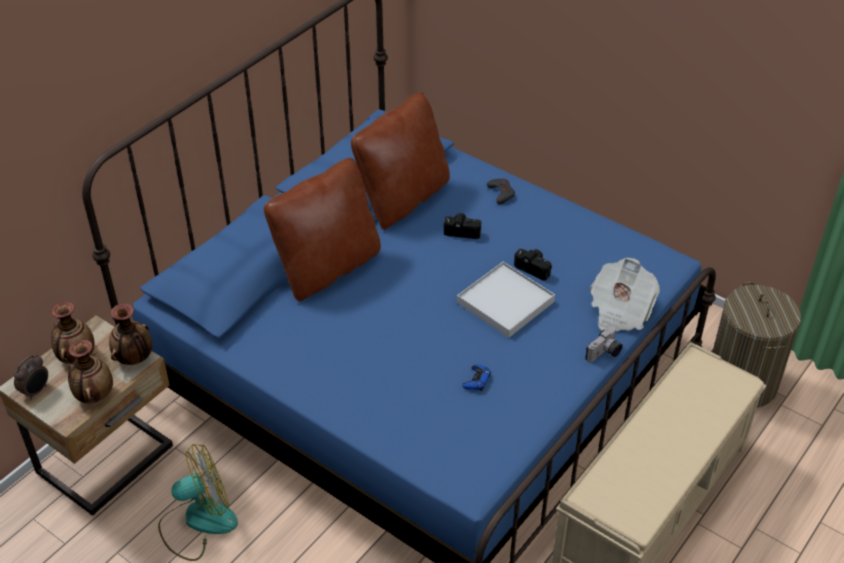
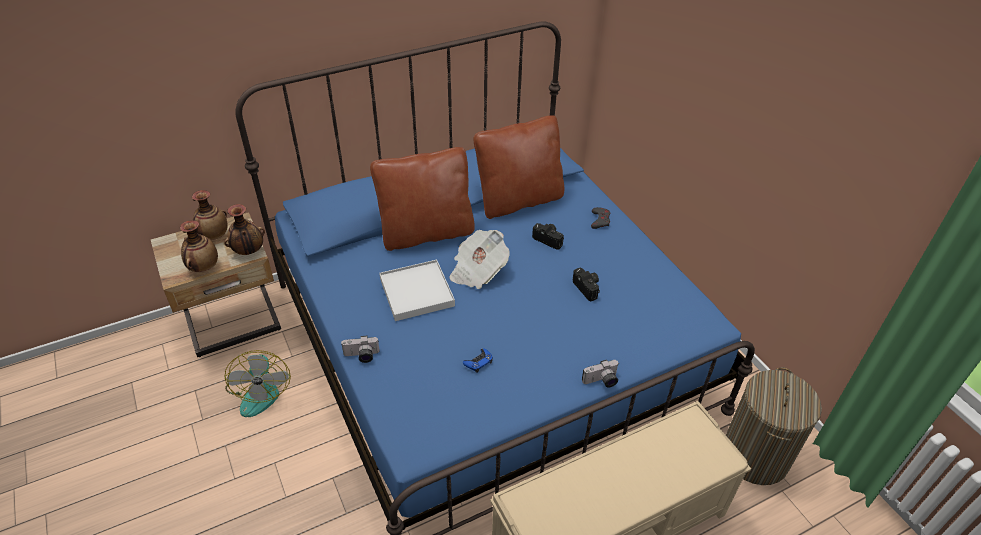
camera: 25 degrees right, 0 degrees up
(36, 391) = (171, 250): alarm clock -> none
(198, 522) = (260, 391): fan -> fan turned 75 degrees clockwise
(354, 420) = (361, 356): none -> camera
(505, 302) = (545, 307): white tray -> white tray (416, 292)
(620, 310) = (638, 349): newspaper -> newspaper (477, 271)

